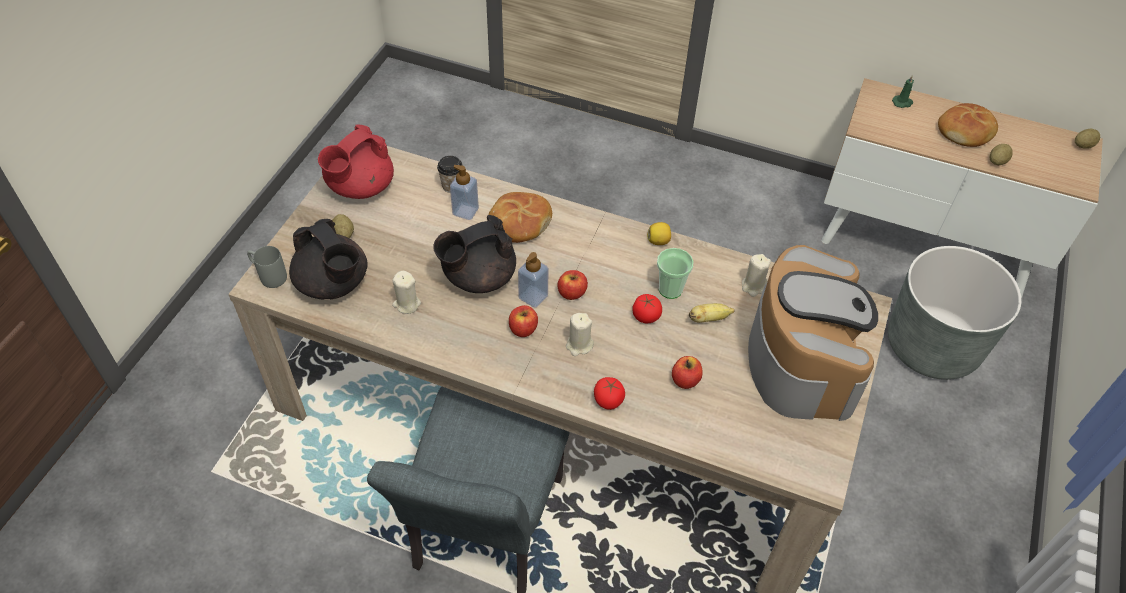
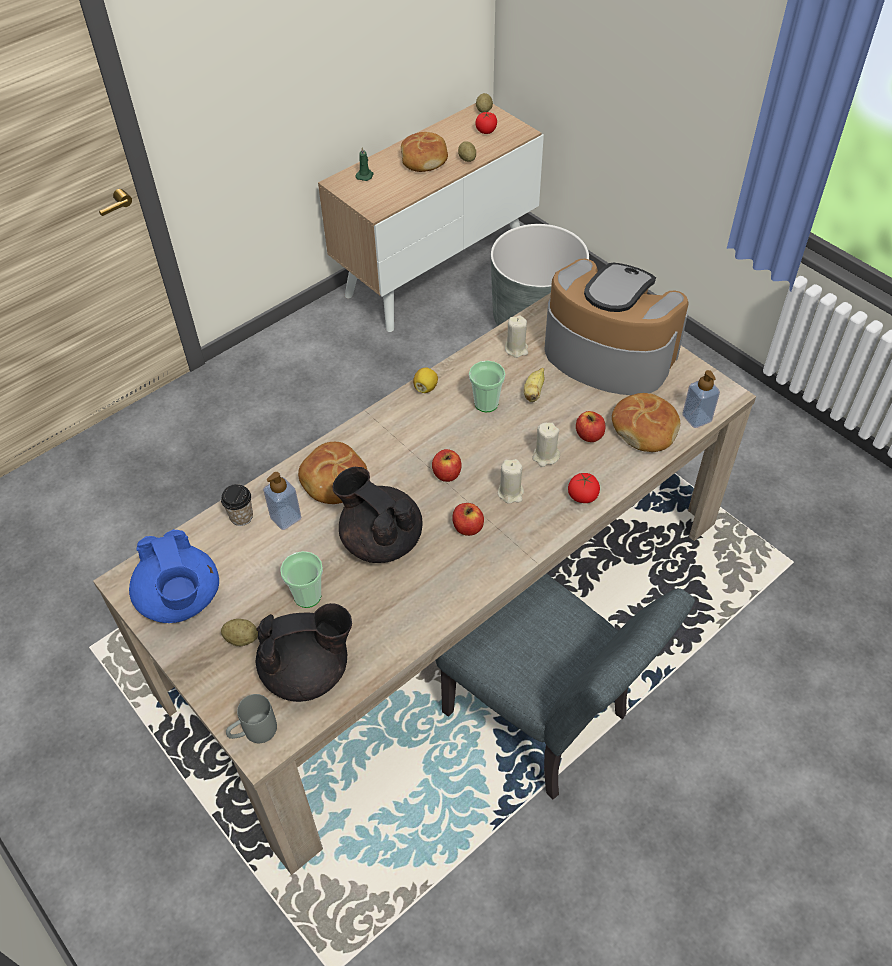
camera: 60 degrees left, 0 degrees up
(360, 187) = (181, 600): red teapot -> blue teapot
(400, 255) = (307, 596): none -> cup
(406, 304) = (378, 612): beige candle -> beige candle (545, 456)
(478, 277) = (381, 539): black teapot -> black teapot turned 135 degrees clockwise
(533, 297) = (433, 505): soap dispenser -> soap dispenser (696, 418)
(646, 316) = (506, 432): tomato -> tomato (486, 131)
(724, 422) = (645, 429): none -> bread

